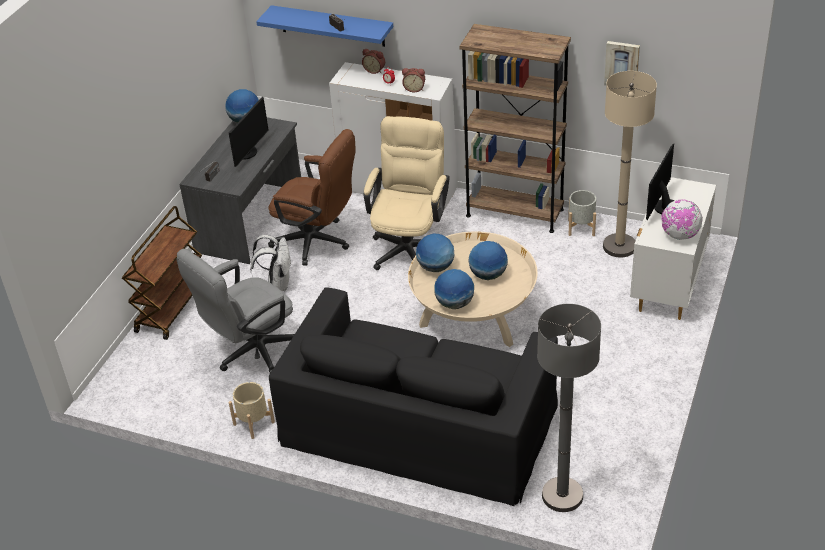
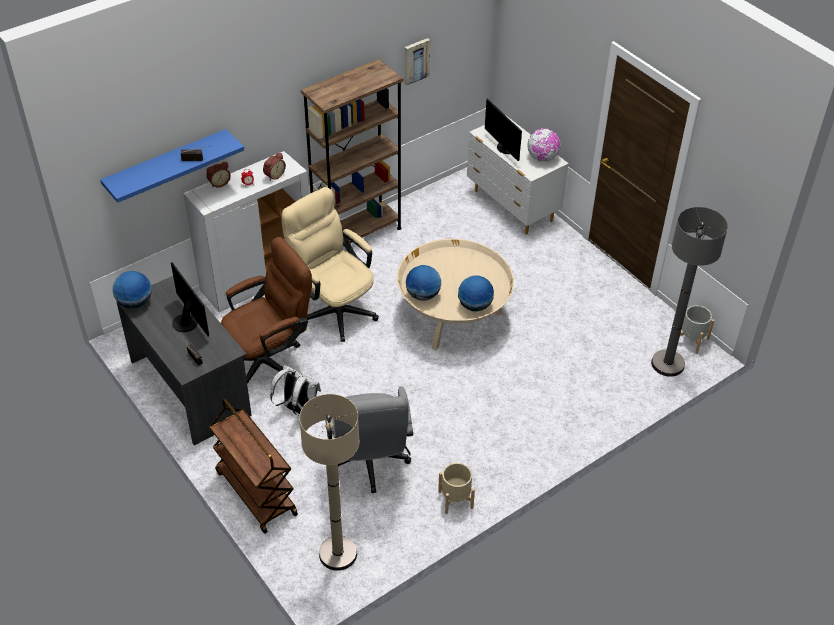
camera: 60 degrees left, 5 degrees up
(418, 424) = (540, 402): black sofa -> none
(488, 275) = (459, 273): globe -> none
(581, 227) = (411, 212): grey planter -> grey planter (691, 340)
(619, 246) = (451, 206): beige floor lamp -> beige floor lamp (338, 553)

